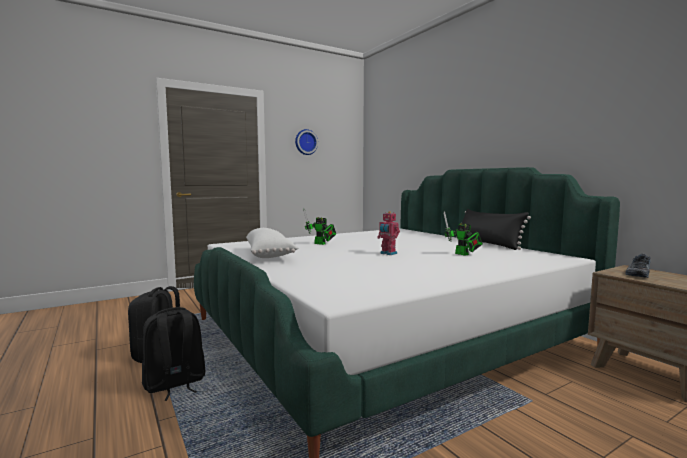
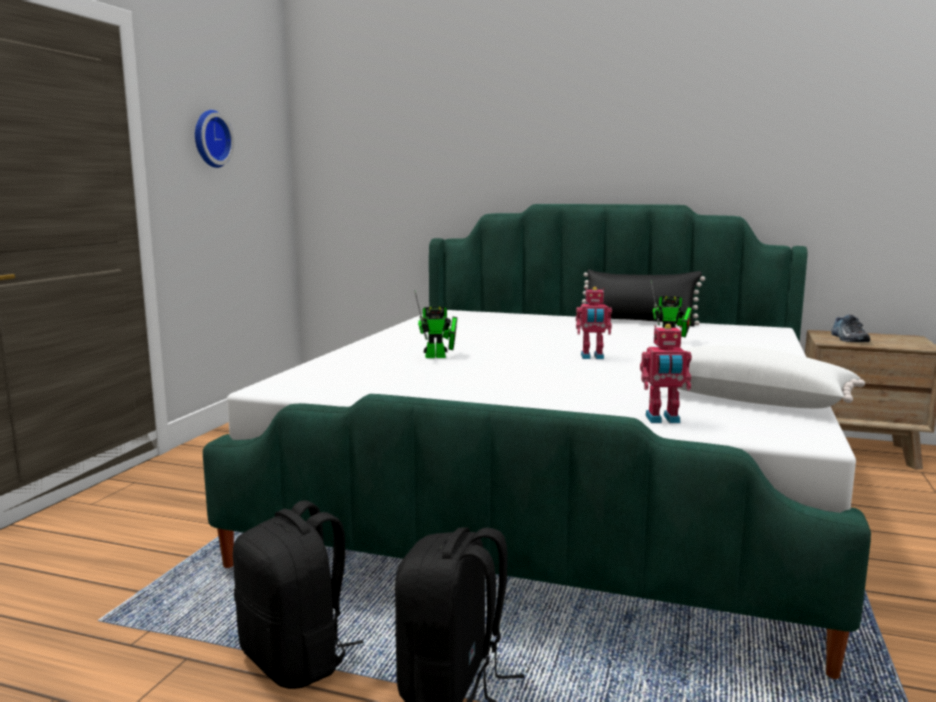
camera: 40 degrees left, 5 degrees up
(270, 254) = (445, 392): white pillow -> white pillow (751, 399)
(305, 280) = (663, 420): none -> toy robot

